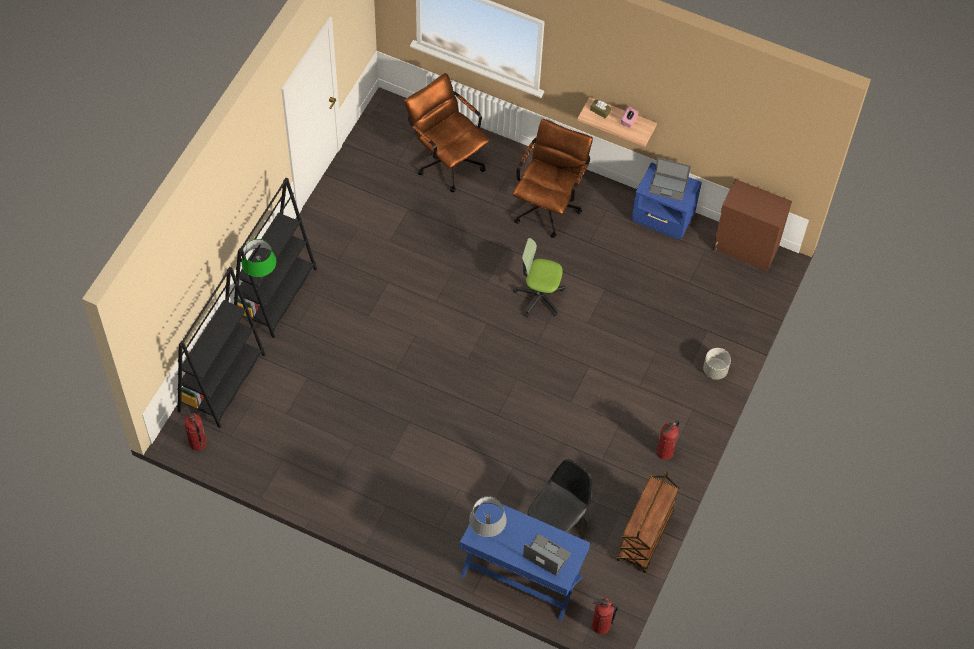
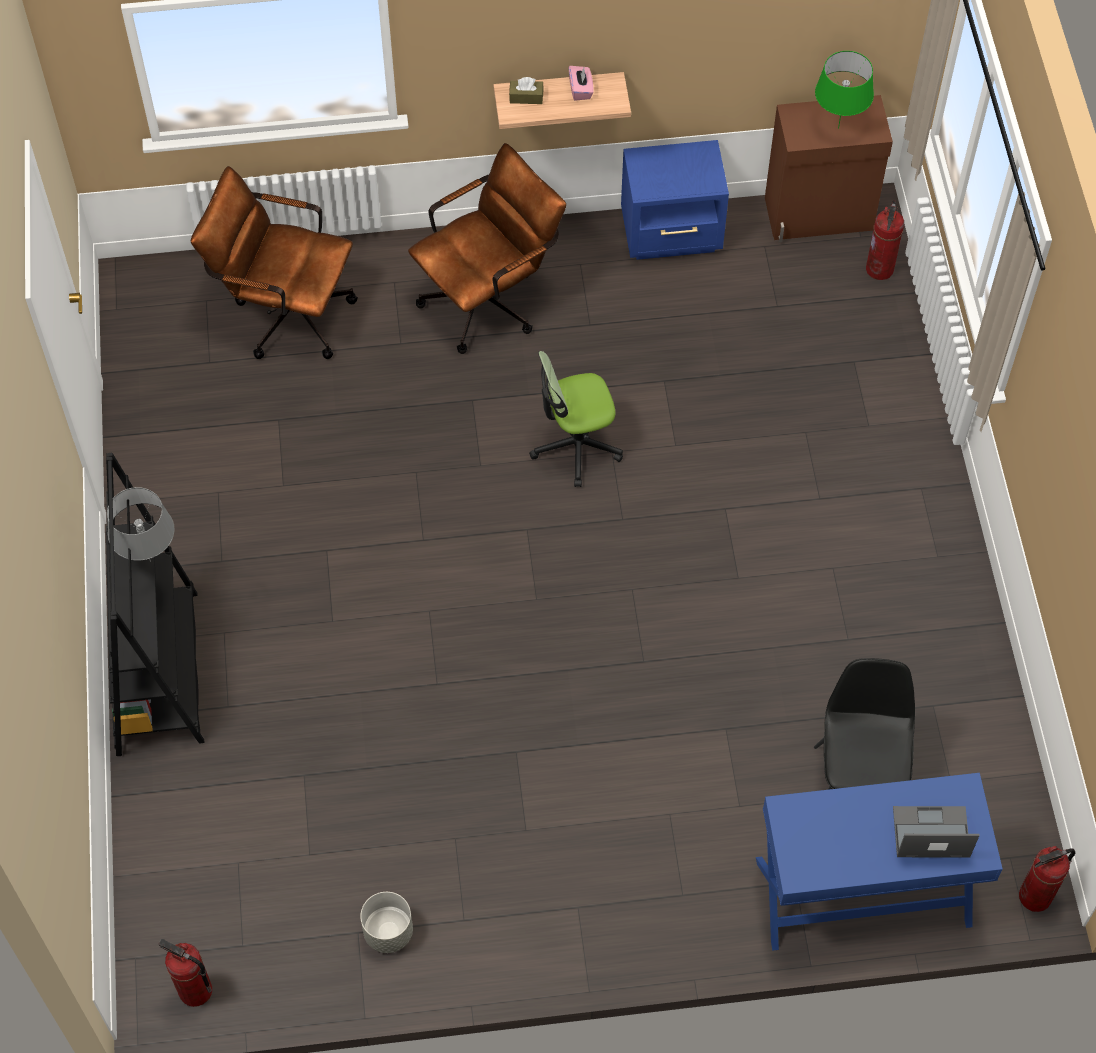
camera: 30 degrees left, 0 degrees up
(222, 383) = (167, 865): black bookcase -> none
(261, 279) = (155, 650): green table lamp -> green table lamp (838, 128)
(487, 533) = (815, 854): grey table lamp -> grey table lamp (150, 561)
(549, 204) = (489, 299): brown office chair -> brown office chair turned 60 degrees clockwise
(645, 537) = (996, 719): brown cart -> none
(665, 452) = (929, 574): fire extinguisher -> fire extinguisher (879, 269)
(668, 186) = (675, 171): laptop -> none
(715, 370) = (908, 413): grey planter -> grey planter (388, 932)

